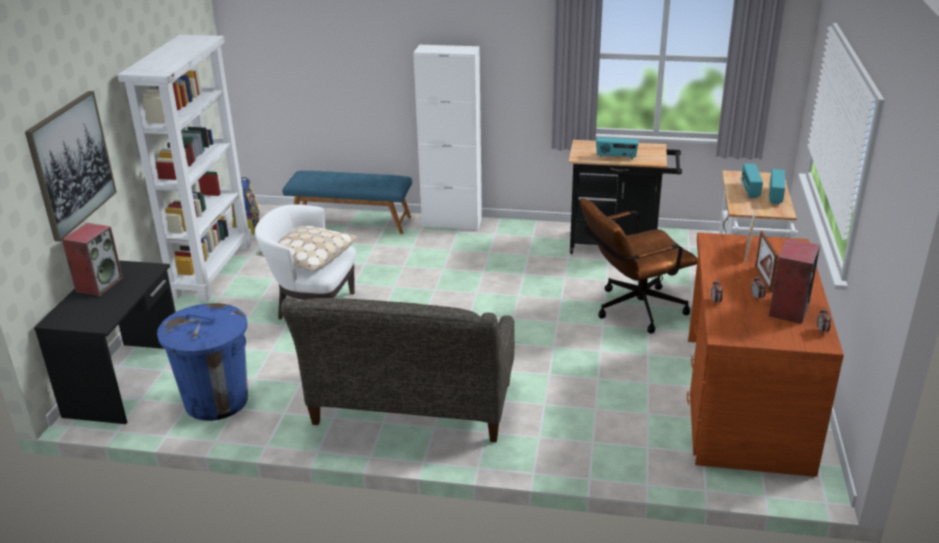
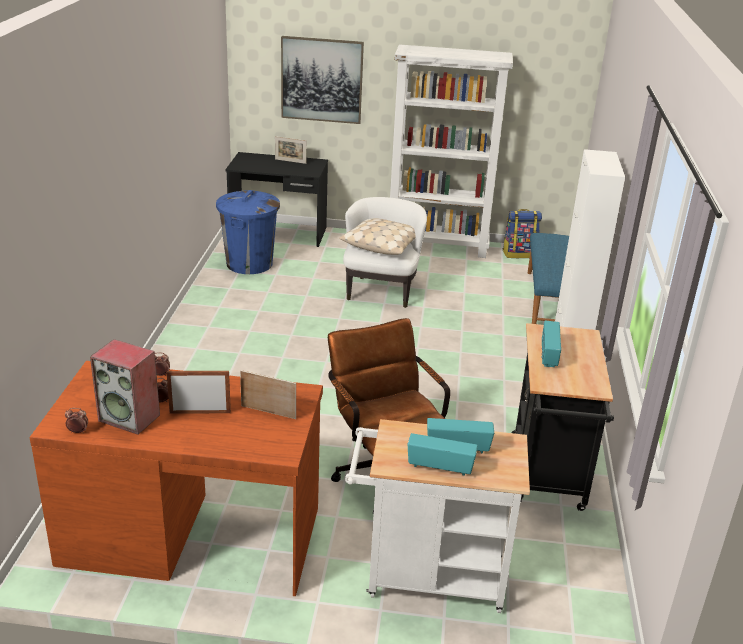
camera: 85 degrees right, 0 degrees up
(99, 284) = (290, 161): speaker -> picture frame
(411, 410) = (221, 338): grey sofa -> none

